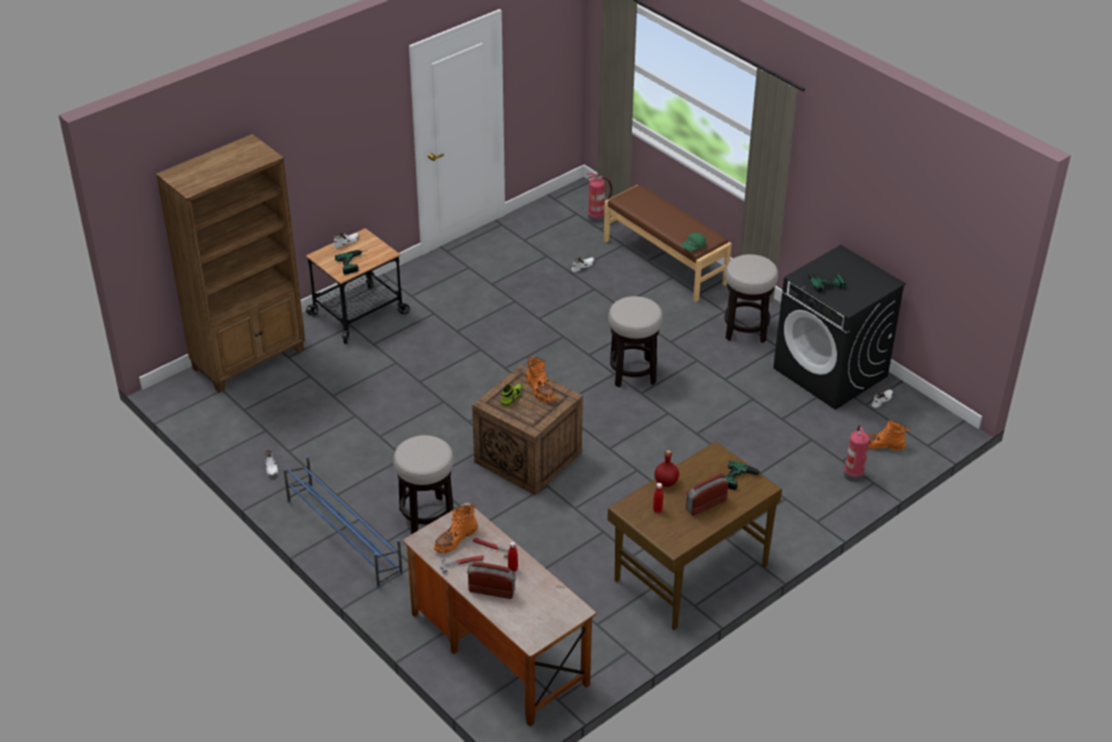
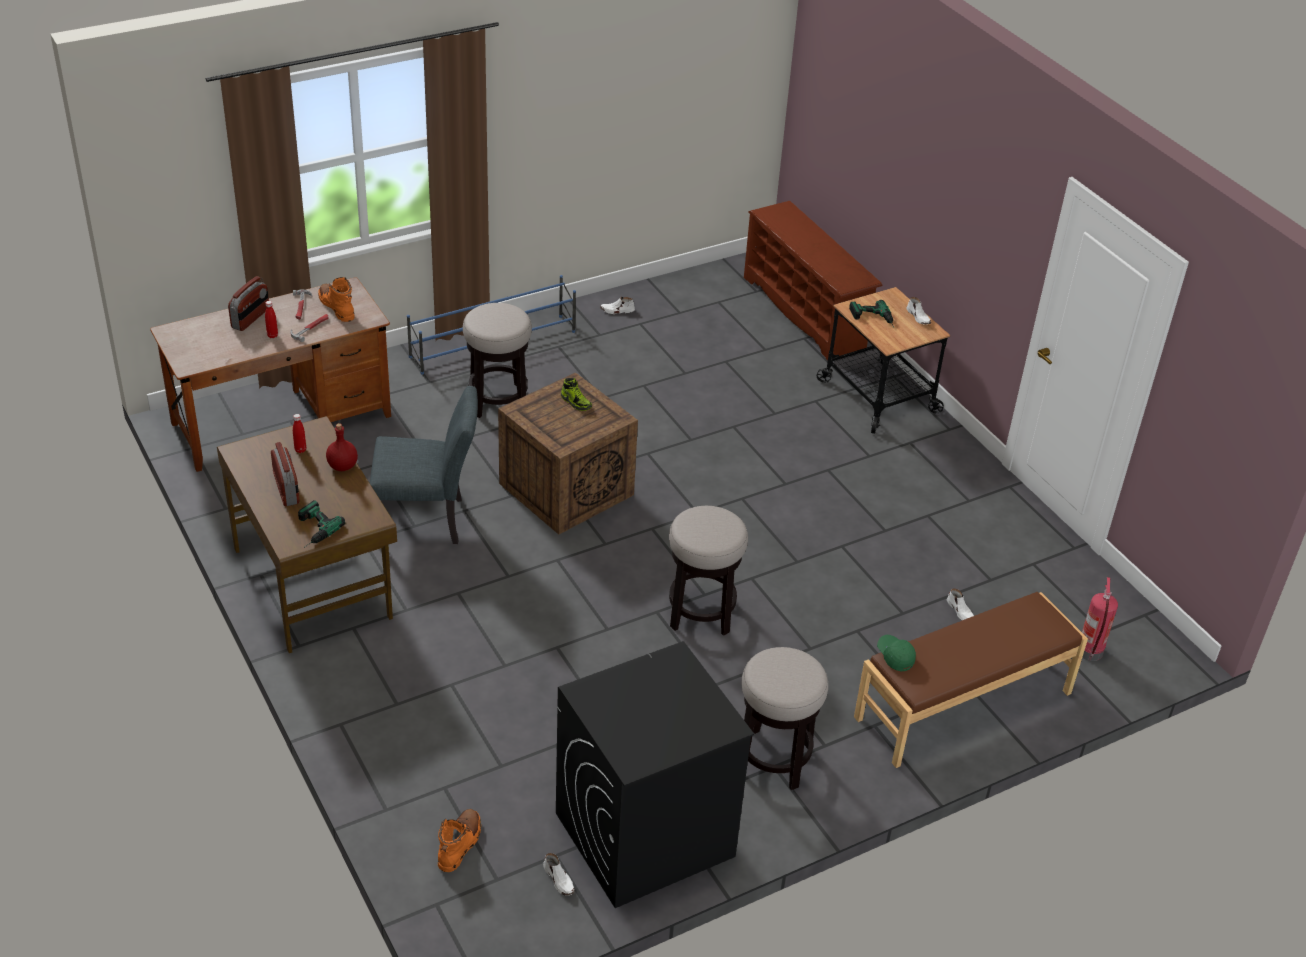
camera: 100 degrees right, 0 degrees up
(250, 359) = (806, 312): brown bookcase -> brown shoe rack
(540, 390) = (582, 426): orange boot -> none
(594, 525) = (428, 521): none -> grey chair
(823, 280) = (660, 683): power drill -> none
(853, 474) = (412, 791): fire extinguisher -> none

